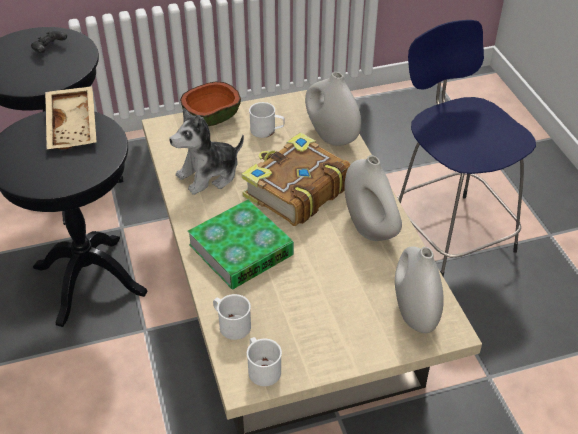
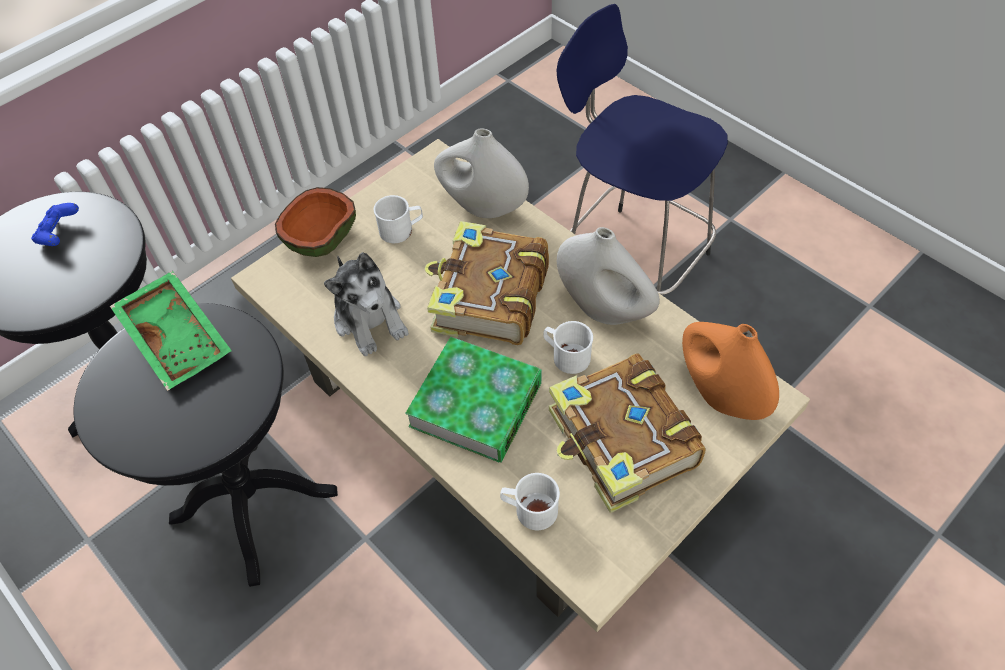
camera: 25 degrees left, 10 degrees up
(49, 49) = (59, 233): black game controller -> blue game controller
(74, 126) = (178, 337): beige tray -> green tray
(209, 175) = (370, 320): plush toy -> plush toy turned 60 degrees counterclockwise
(262, 368) = (602, 549): white mug -> white mug (566, 355)
(322, 312) = (621, 443): none -> book
(414, 313) = (719, 395): white vase -> orange vase

